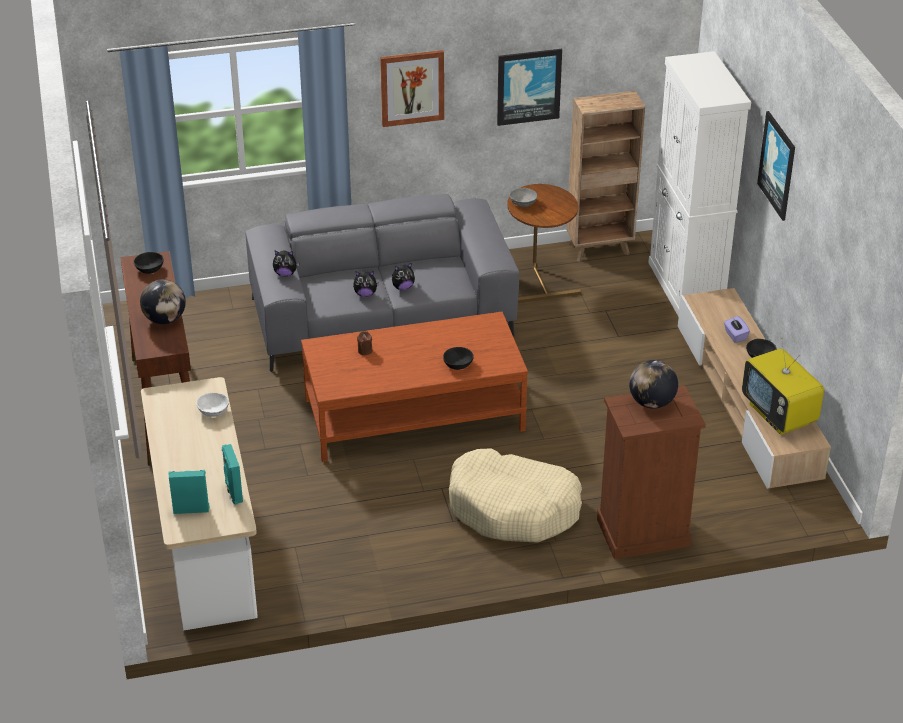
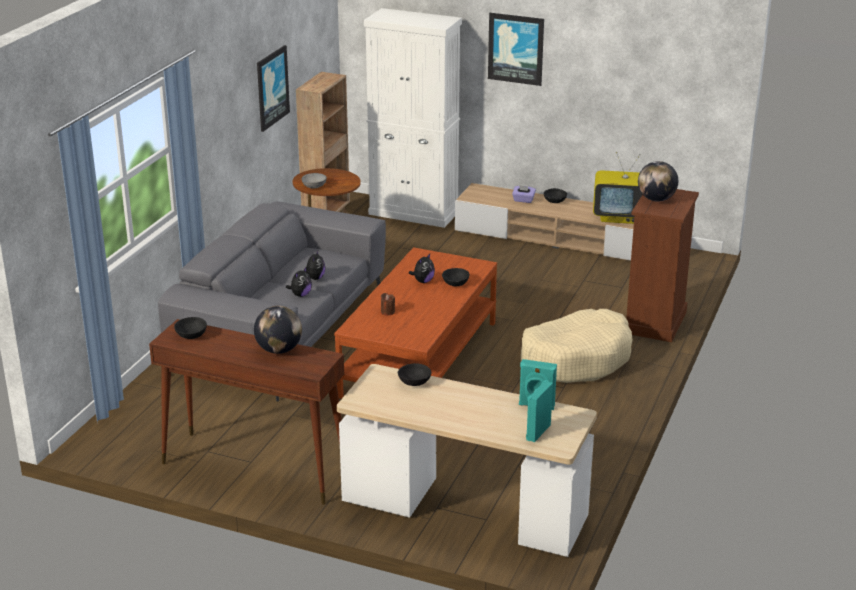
camera: 55 degrees left, 10 degrees down
(213, 411) = (414, 382): white bowl -> black bowl
(285, 274) = (253, 301): plush toy -> plush toy (423, 281)
(412, 87) = (217, 112): picture -> none

